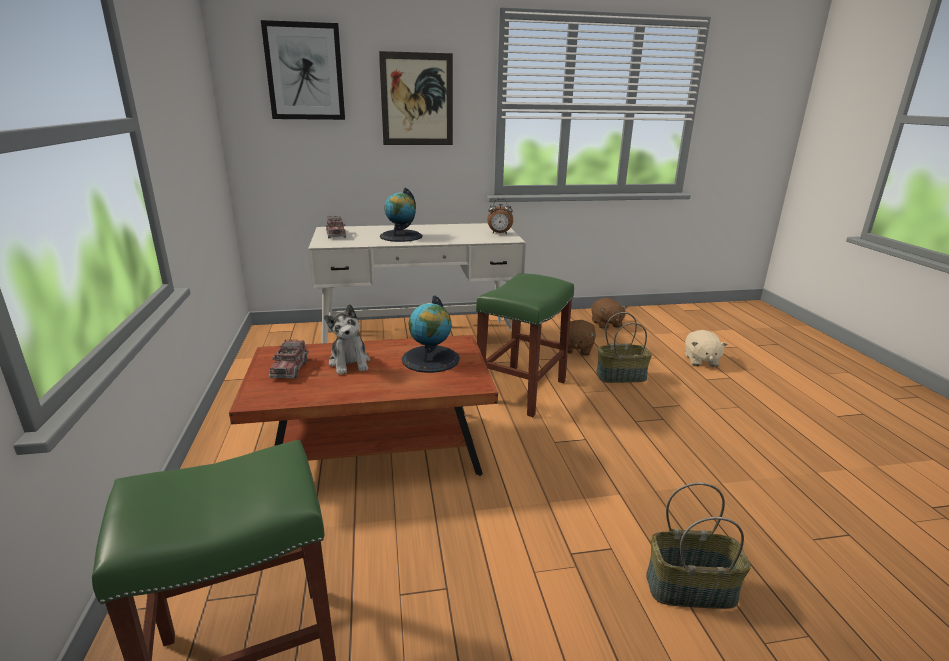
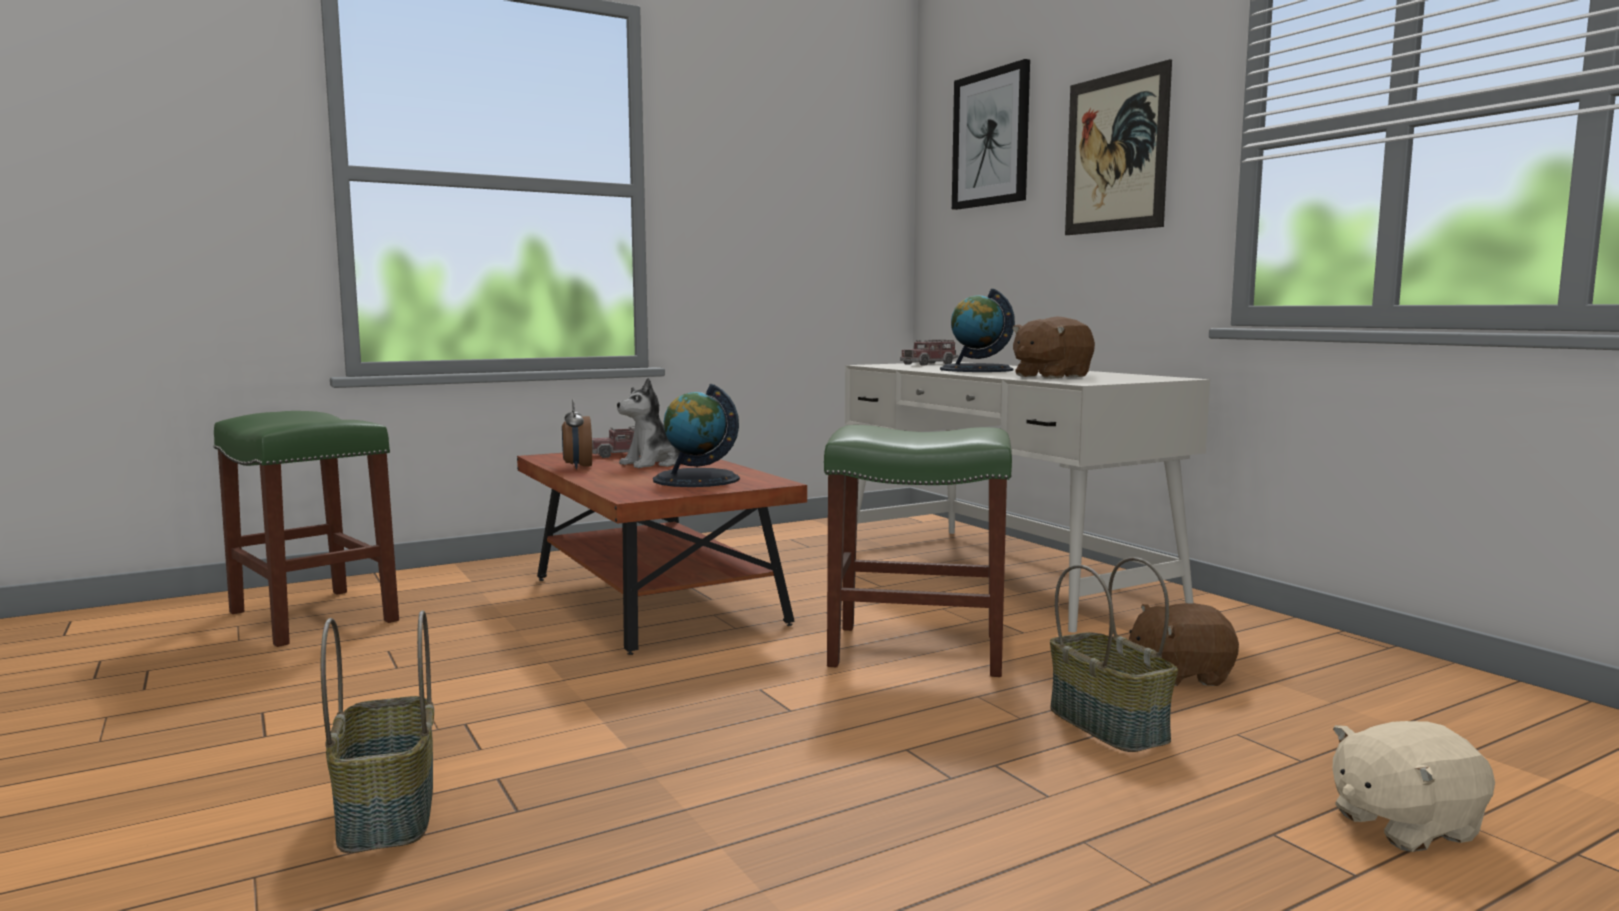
camera: 70 degrees right, 15 degrees down
(499, 233) = (1109, 380): alarm clock -> alarm clock (577, 467)
(606, 324) = (1403, 692): brown plush toy -> brown plush toy (1050, 376)

